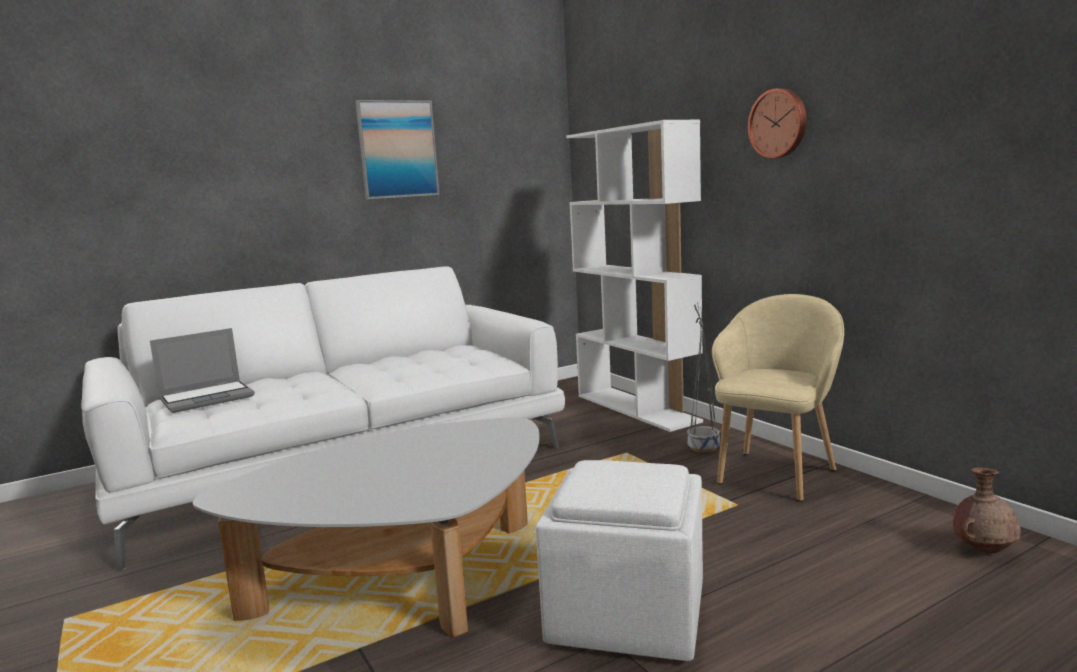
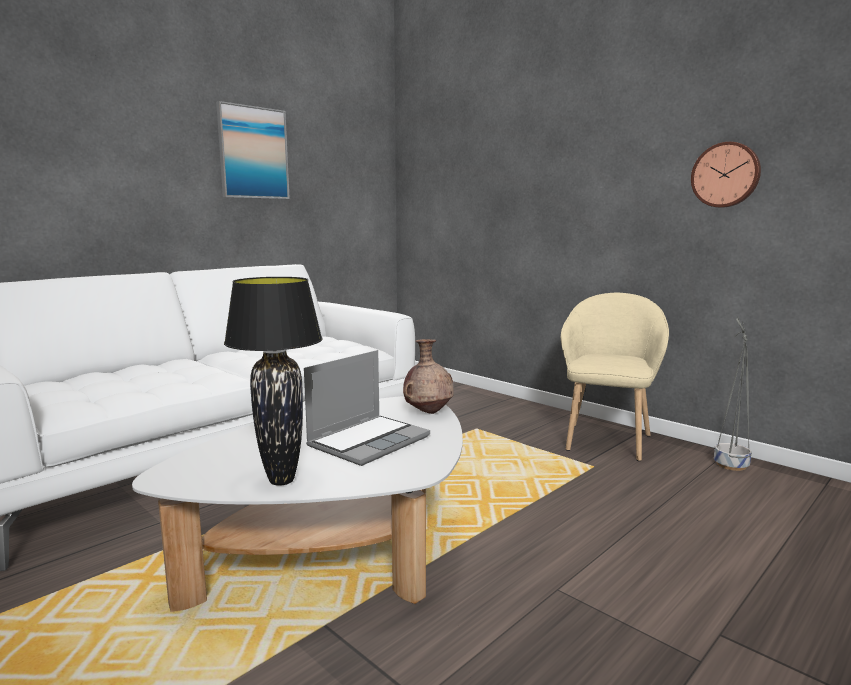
camera: 15 degrees left, 0 degrees up
(208, 398) = (85, 383): laptop -> laptop (369, 441)
(318, 504) = (282, 480): none -> black table lamp
(629, 614) = (562, 566): white ottoman -> none
(637, 408) = (463, 392): white bookcase -> none
(703, 447) = (536, 422): grey planter -> grey planter (730, 464)
(779, 123) = (607, 152): wall clock -> wall clock (726, 175)
(984, 550) = (795, 490): brown vase -> brown vase (428, 412)

